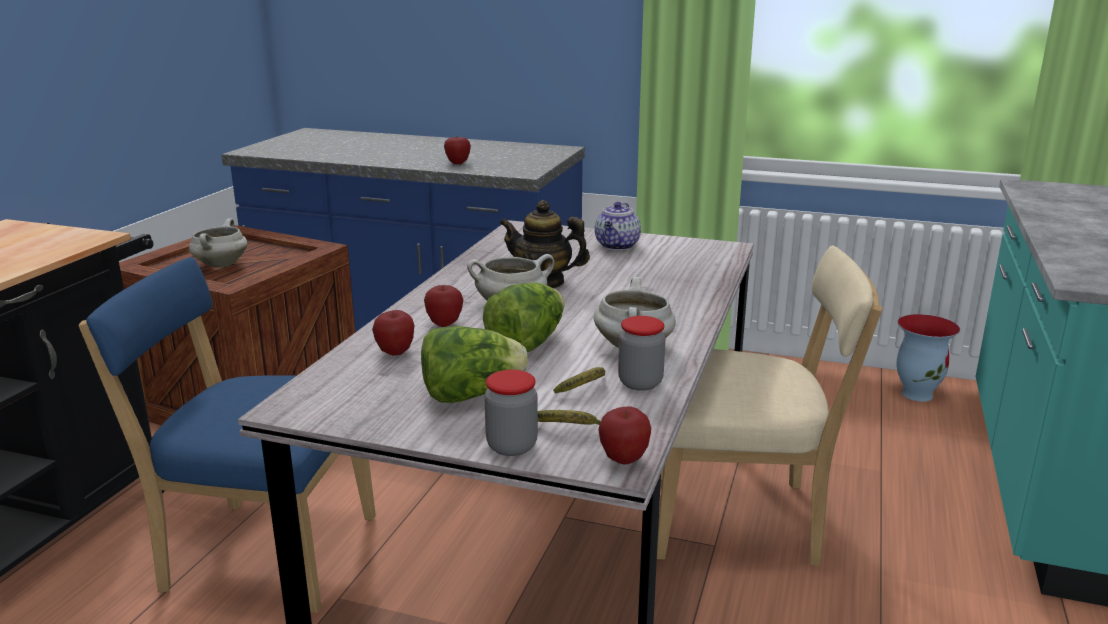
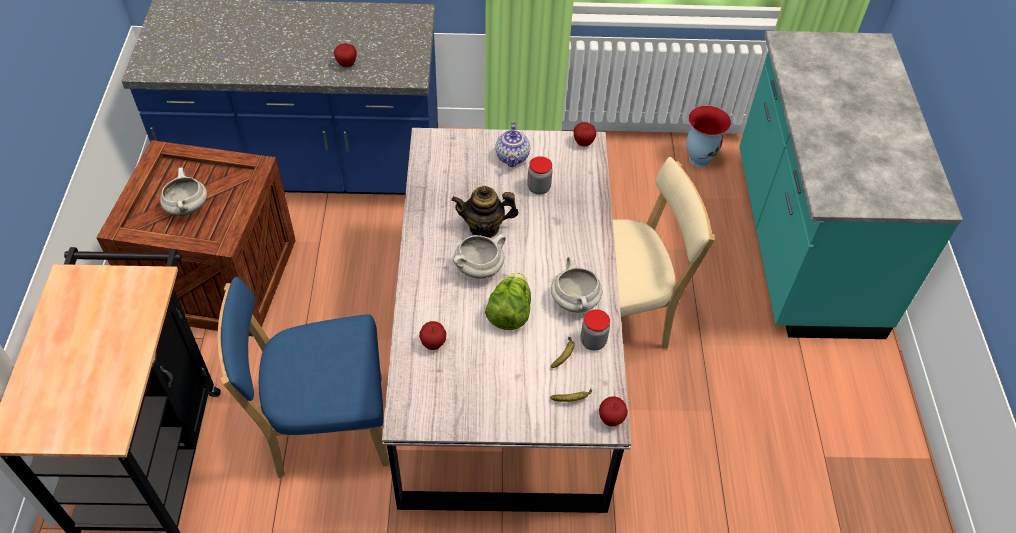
camera: 20 degrees left, 30 degrees up
(444, 324) = (446, 301): apple -> apple (583, 143)
(471, 395) = (503, 379): lettuce -> none
(511, 446) = (549, 424): jar -> jar (539, 188)

